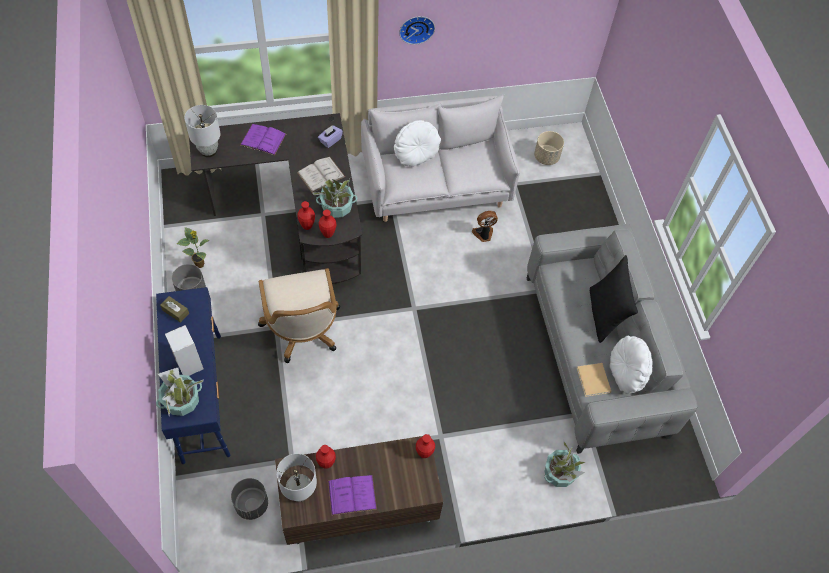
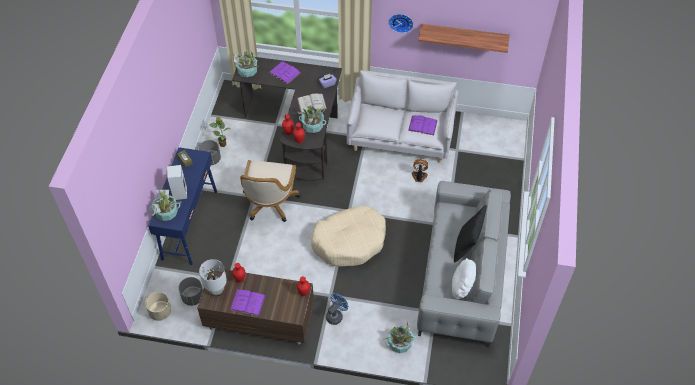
camera: 25 degrees right, 5 degrees down
(208, 151) = (247, 71): white table lamp -> potted plant
(416, 157) = (385, 111): white pillow -> none
(433, 351) = (349, 241): none -> beige dog bed
(460, 462) = (336, 315): none -> blue fan
(472, 164) = (422, 125): none -> purple book
(504, 29) = (464, 36): none -> shelf
(546, 157) = (489, 138): beige planter -> beige planter (160, 312)
(593, 381) = (437, 285): beige book -> none

